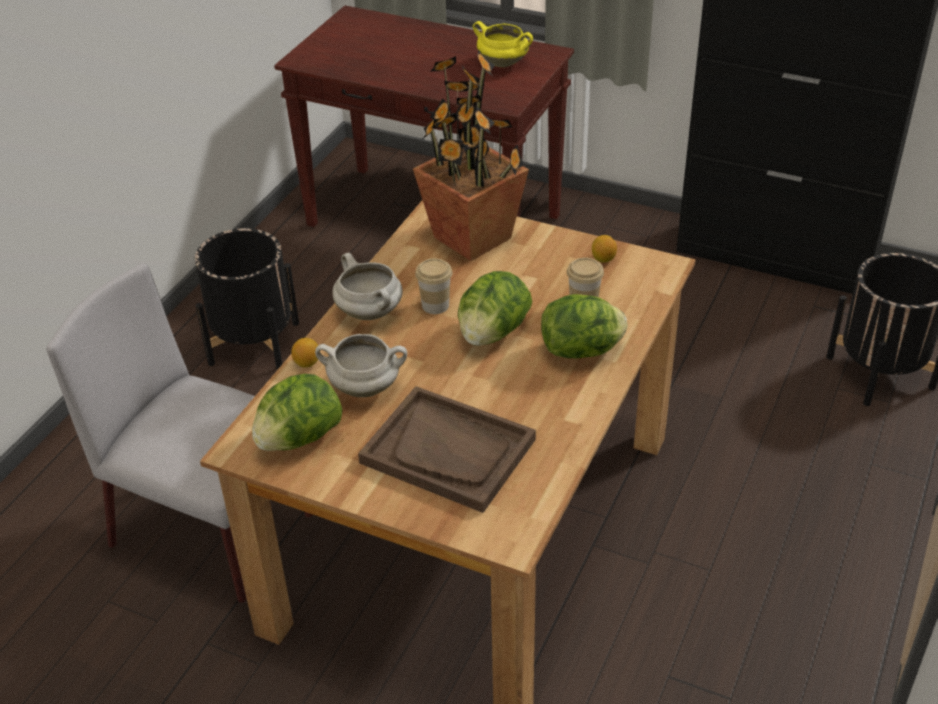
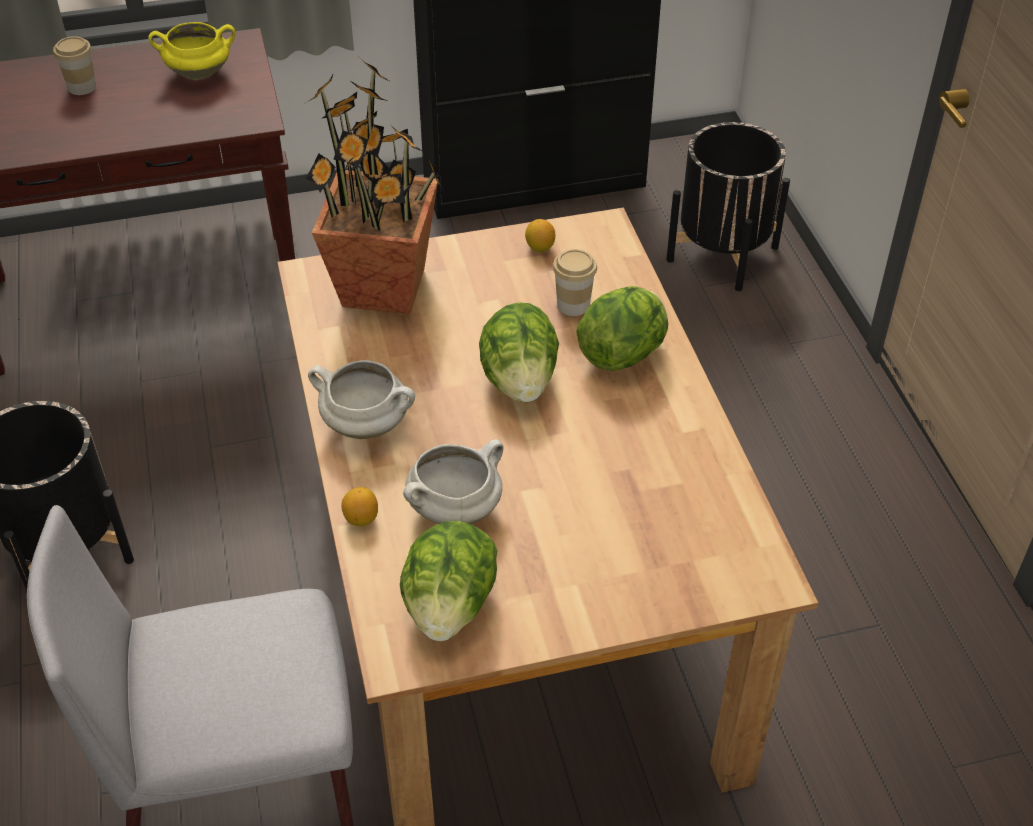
camera: 40 degrees left, 5 degrees up
(435, 305) = (427, 381): cup -> cup (82, 87)
(448, 451) = (614, 527): brown tray -> none

